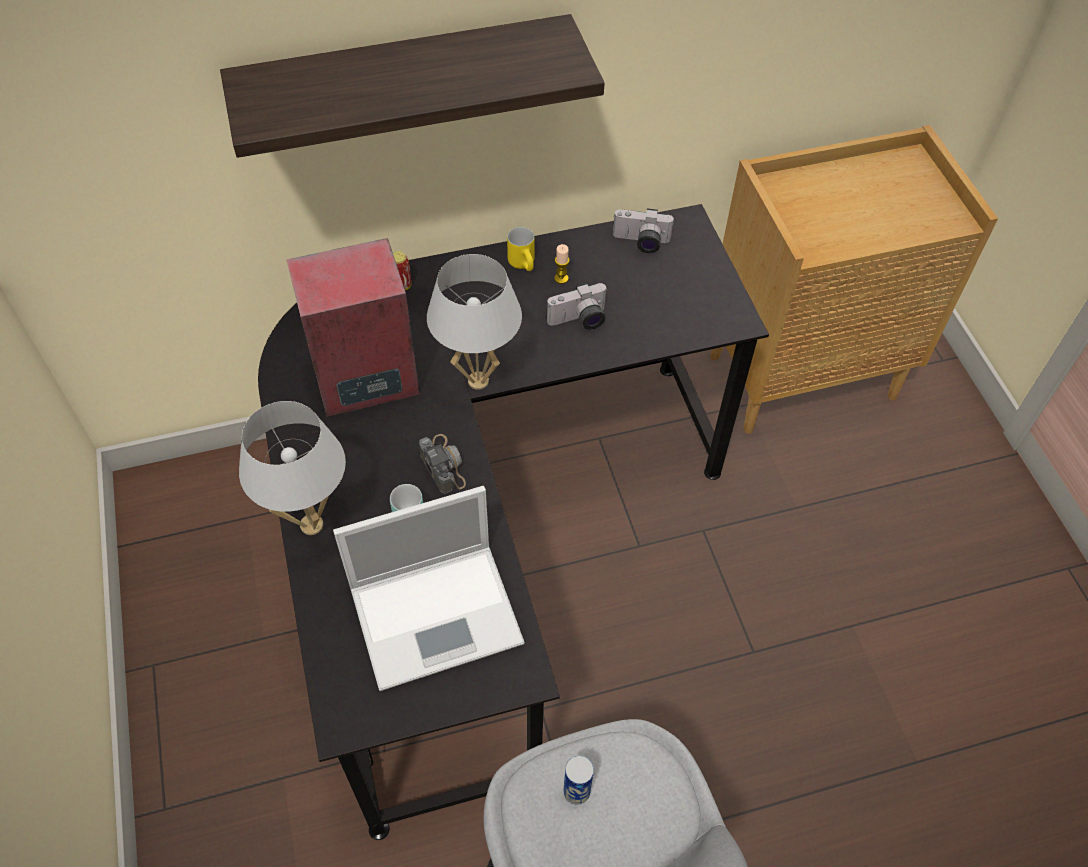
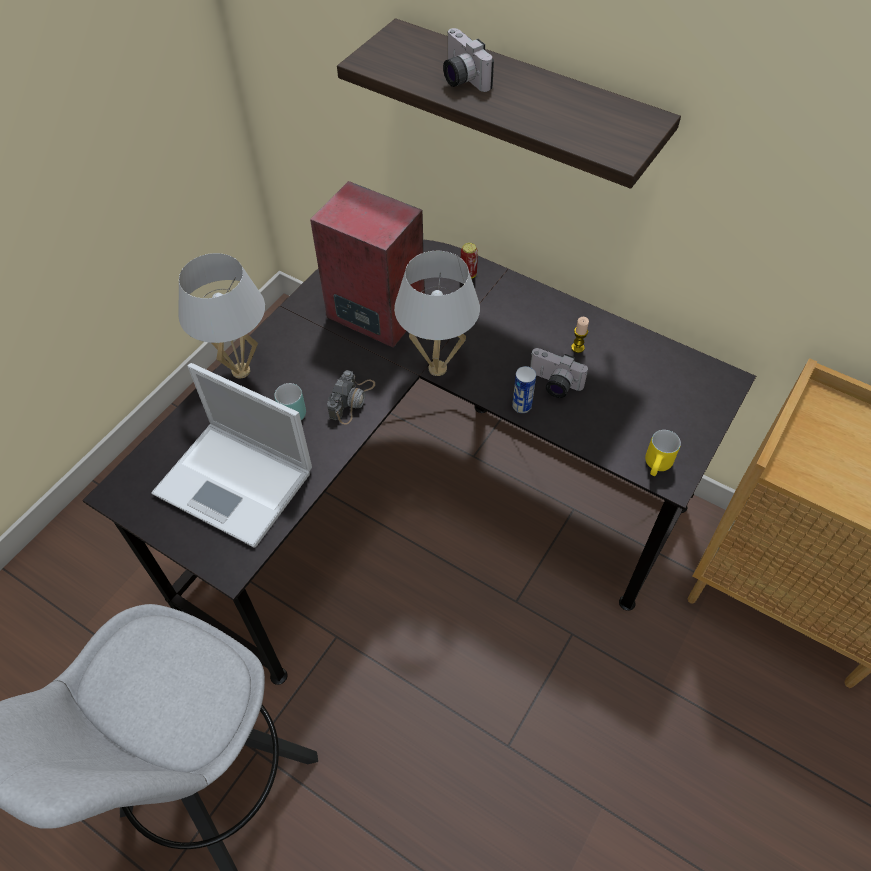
camera: 50 degrees right, 0 degrees up
(525, 264) = (564, 320): yellow mug -> yellow mug (658, 467)
(576, 791) = (168, 663): can -> can (521, 406)
(640, 243) = (668, 367): camera -> camera (460, 78)

